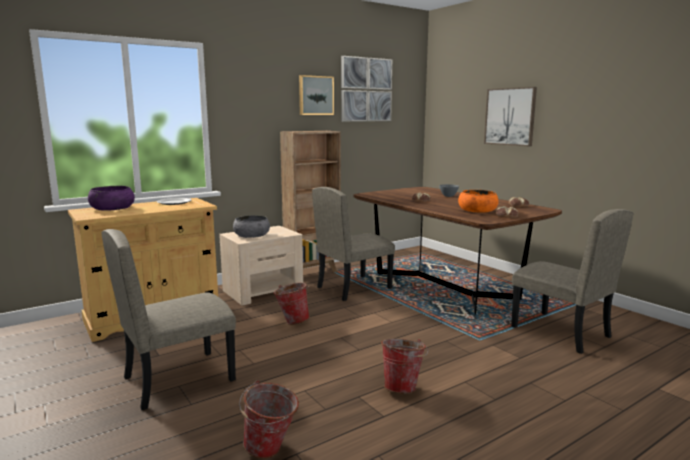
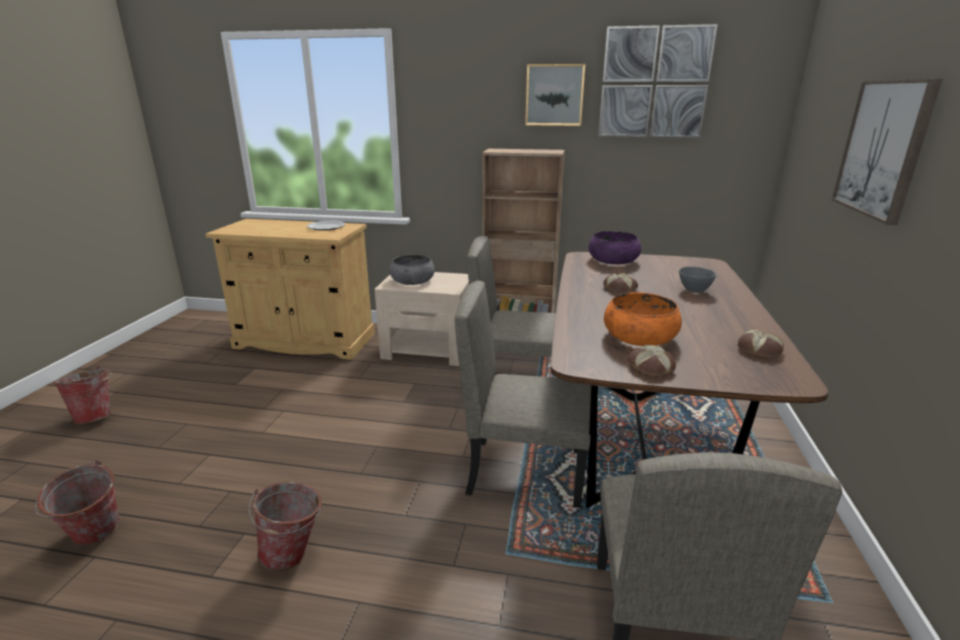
camera: 45 degrees right, 10 degrees up
(112, 208) = (268, 224): purple bowl -> purple bowl (613, 260)
(178, 378) = (200, 416): beige chair -> beige chair (525, 471)
(292, 321) = (380, 399): bucket -> bucket (96, 416)

